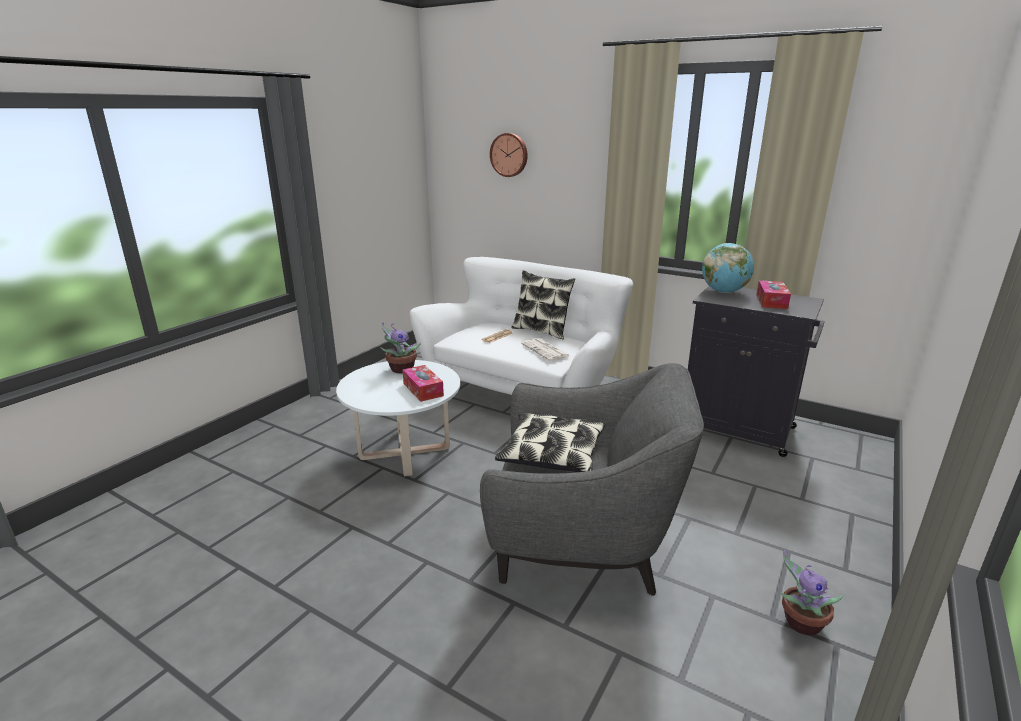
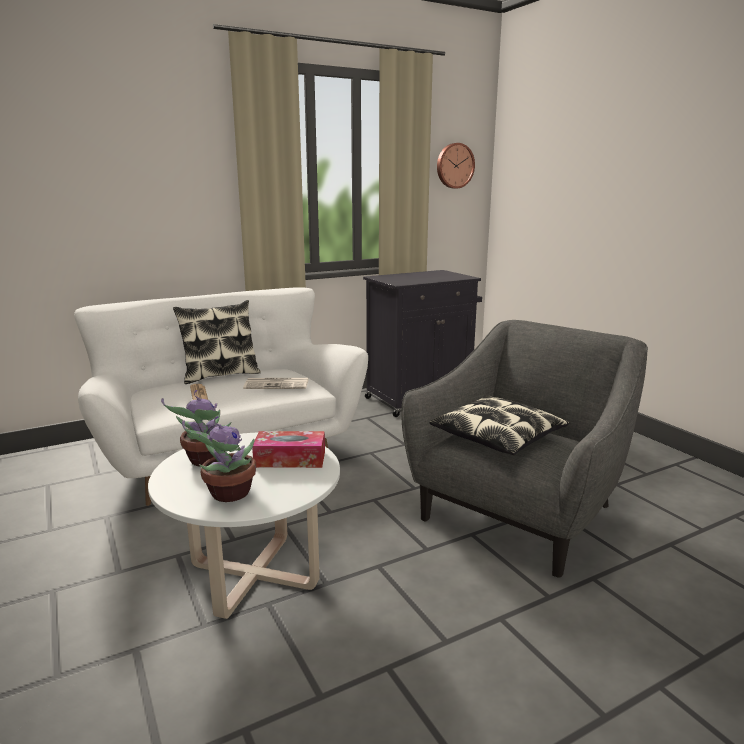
camera: 60 degrees left, 5 degrees down
(509, 155) = (77, 161): wall clock -> wall clock (454, 166)
(724, 292) = (391, 278): globe -> none
(771, 301) = (431, 276): tissue box -> none
(800, 623) = (653, 467): potted plant -> potted plant (228, 494)

